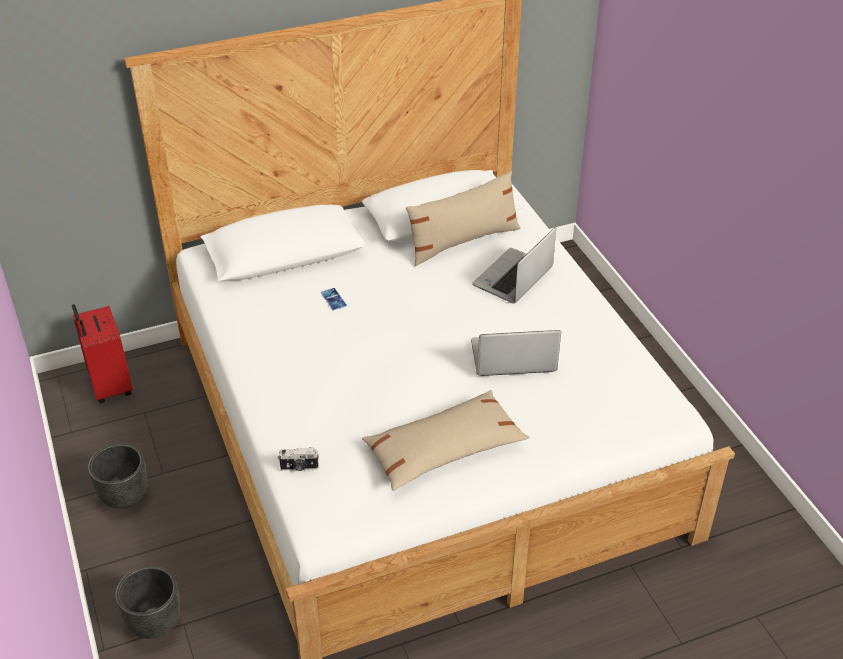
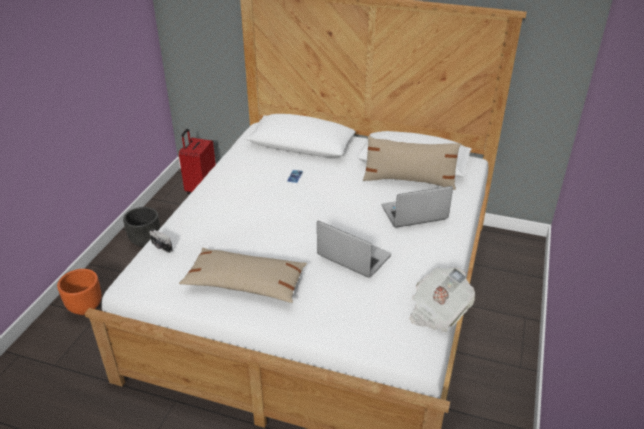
camera: 40 degrees right, 5 degrees down
(154, 623) = (85, 307): black planter -> orange planter
(648, 368) = (437, 311): none -> newspaper

